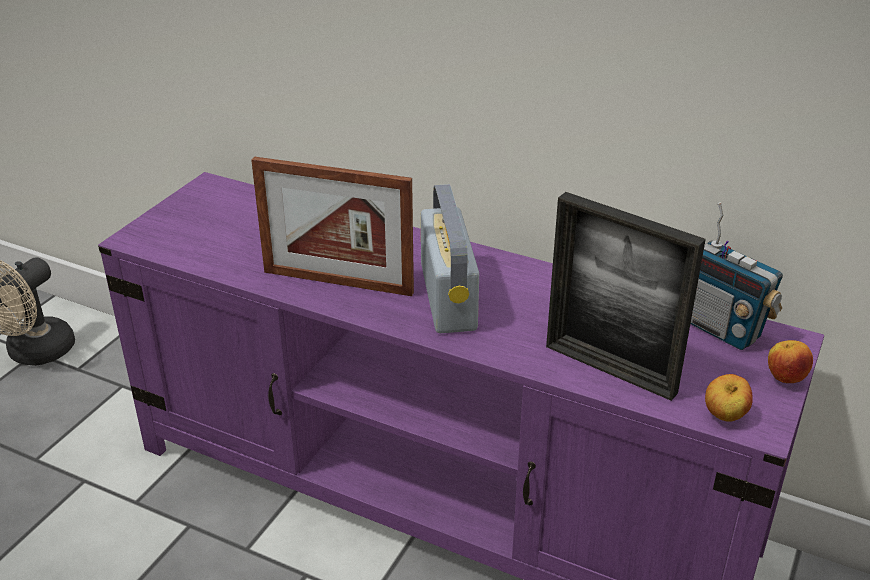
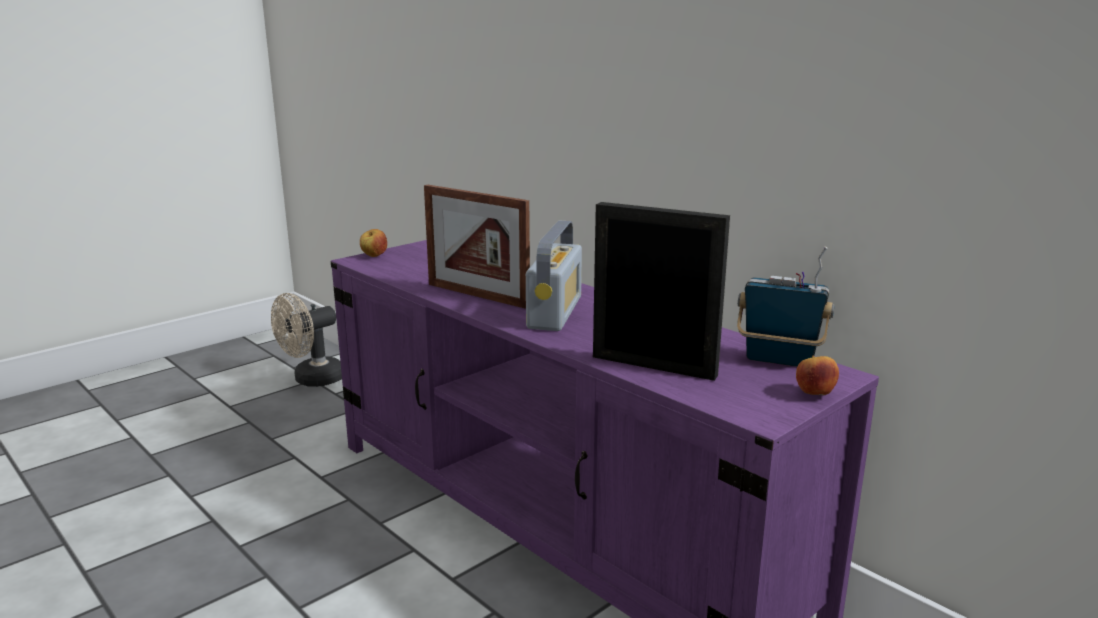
camera: 20 degrees right, 15 degrees down
(610, 369) = (653, 366): picture frame -> picture frame turned 150 degrees clockwise
(723, 330) = (779, 360): radio -> radio turned 135 degrees clockwise
(724, 417) = (734, 406): apple -> apple (373, 256)

